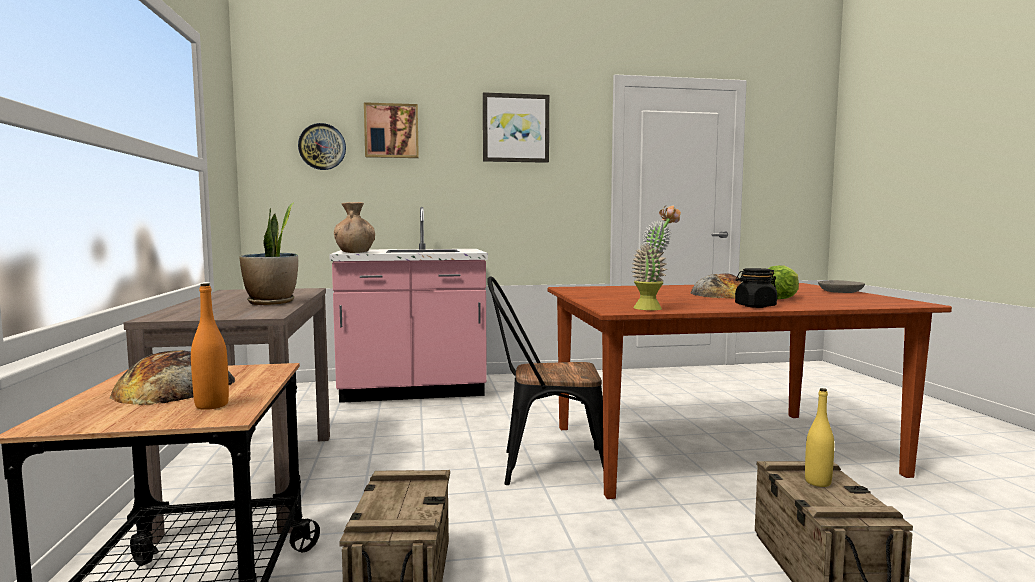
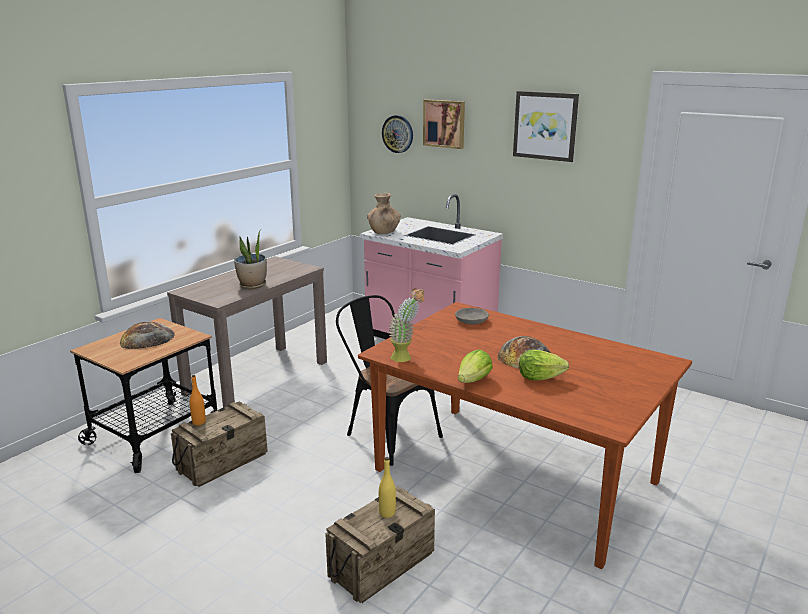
camera: 45 degrees right, 15 degrees up
(211, 405) = (134, 356): orange bottle -> orange bottle (199, 422)
(755, 306) = (474, 381): black jar -> lettuce
(840, 292) = (638, 387): grey bowl -> grey bowl (472, 320)

